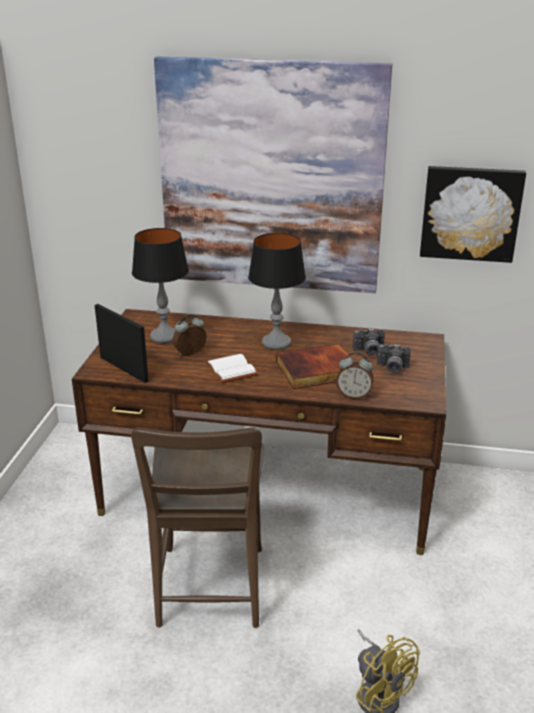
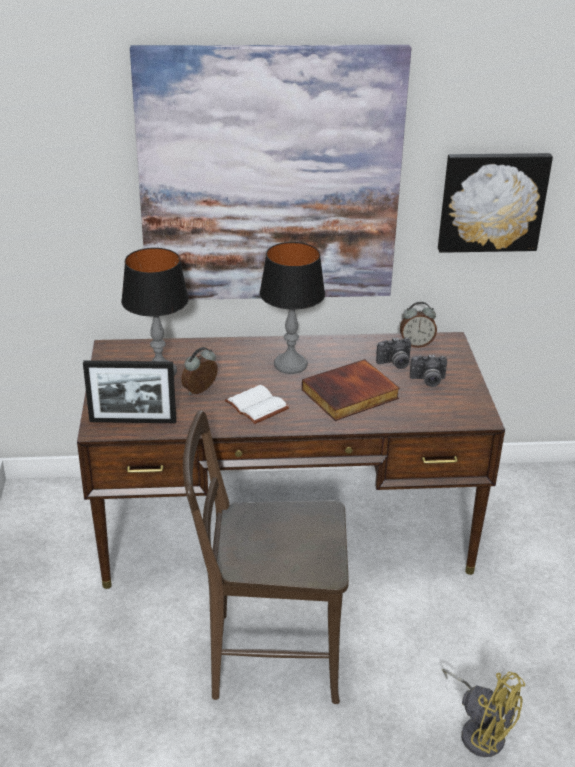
camera: 15 degrees left, 5 degrees up
(123, 369) = (133, 421): picture frame -> picture frame turned 150 degrees clockwise
(210, 592) = (267, 656): brown chair -> brown chair turned 105 degrees clockwise
(354, 396) = (403, 420): alarm clock -> alarm clock (416, 344)

